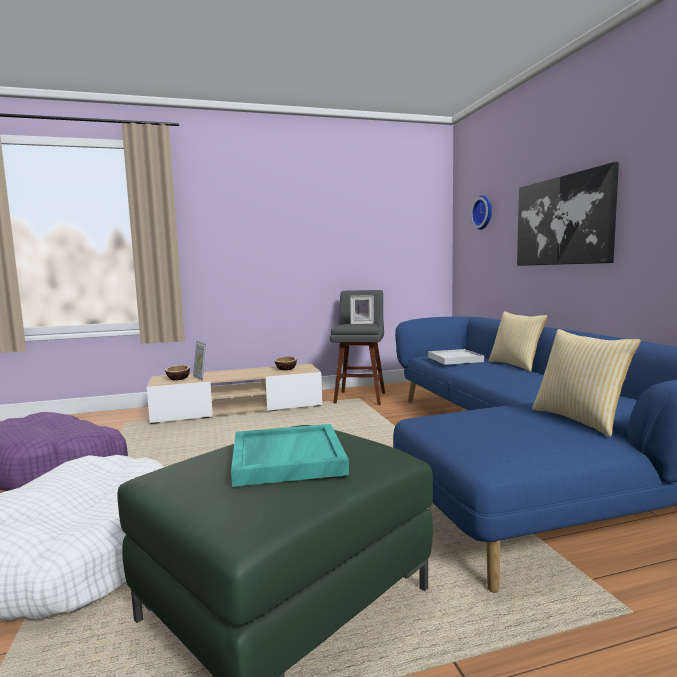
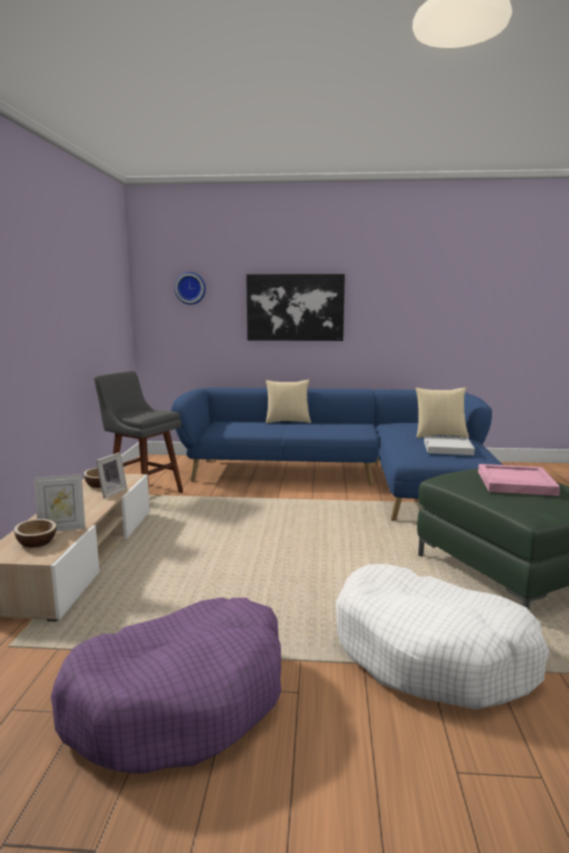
camera: 70 degrees left, 5 degrees up
(286, 458) = (515, 483): turquoise tray -> pink tray
(362, 323) = (148, 411): picture frame -> picture frame (111, 492)
(455, 359) = (249, 427): white tray -> white tray (447, 448)

